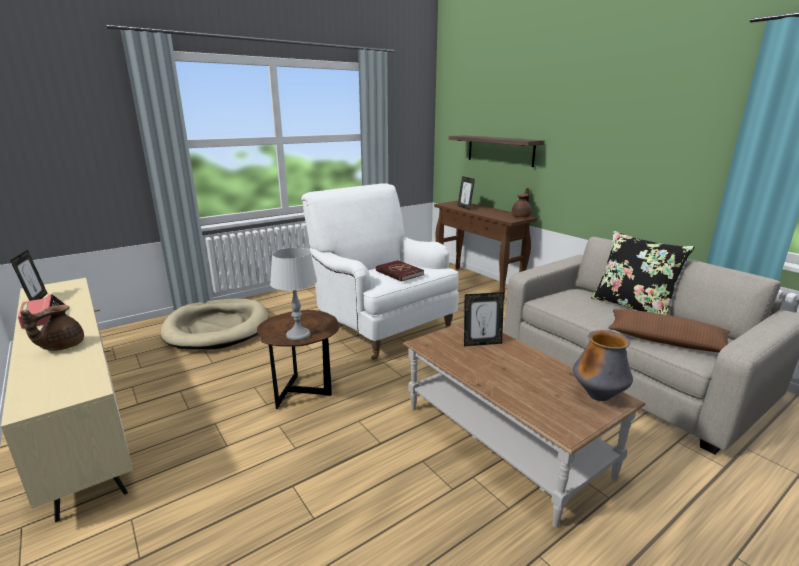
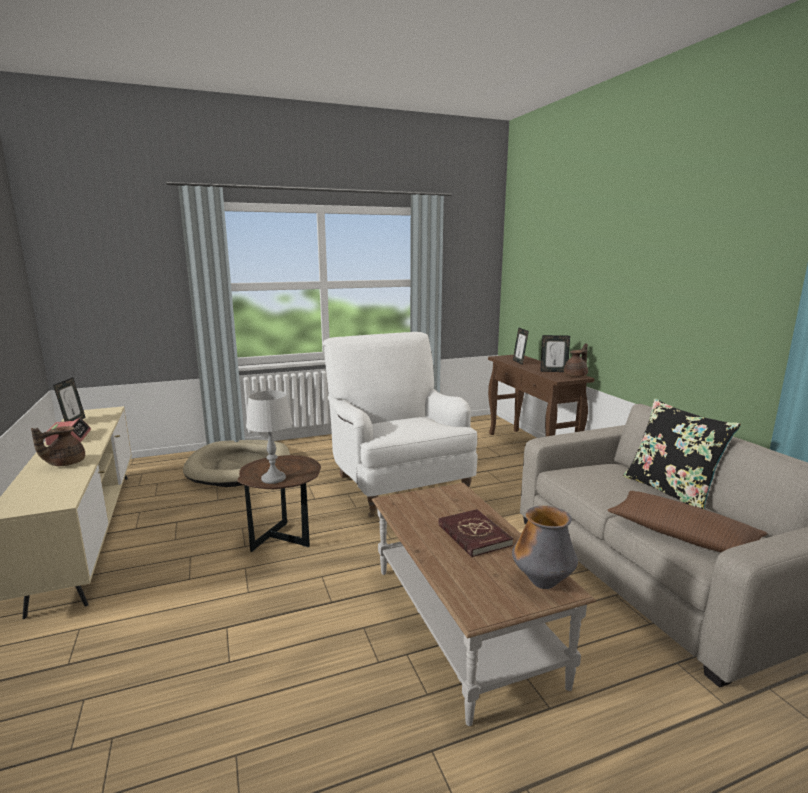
camera: 15 degrees right, 5 degrees down
(399, 273) = (408, 427): red book -> red book (473, 535)
(482, 343) = (453, 509): picture frame -> picture frame (553, 371)
(500, 150) = (560, 300): shelf -> none

